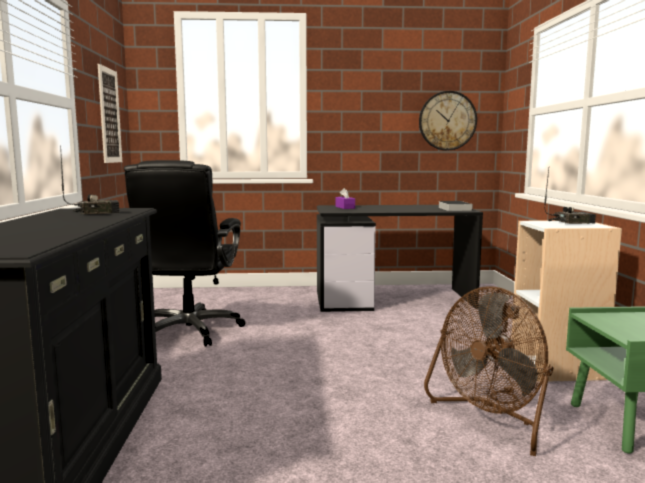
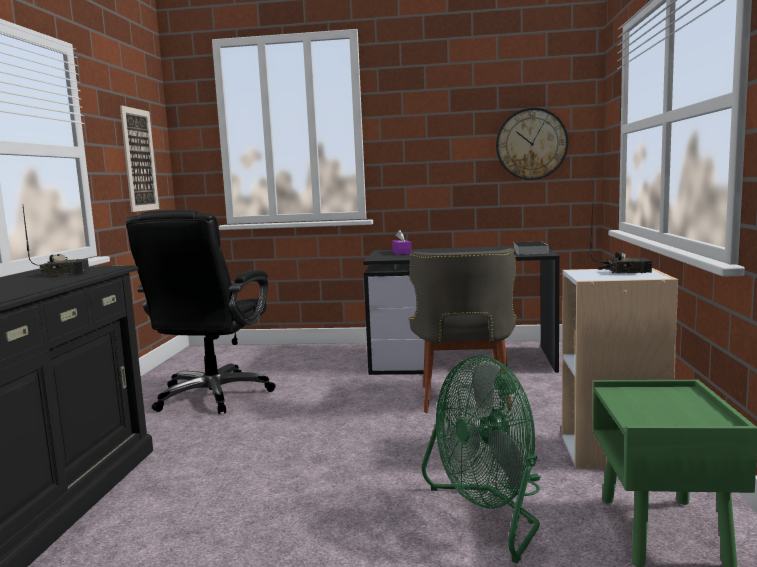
camera: 10 degrees right, 0 degrees up
(414, 329) = (464, 398): none -> grey chair
(491, 417) = (492, 511): brown fan -> green fan

